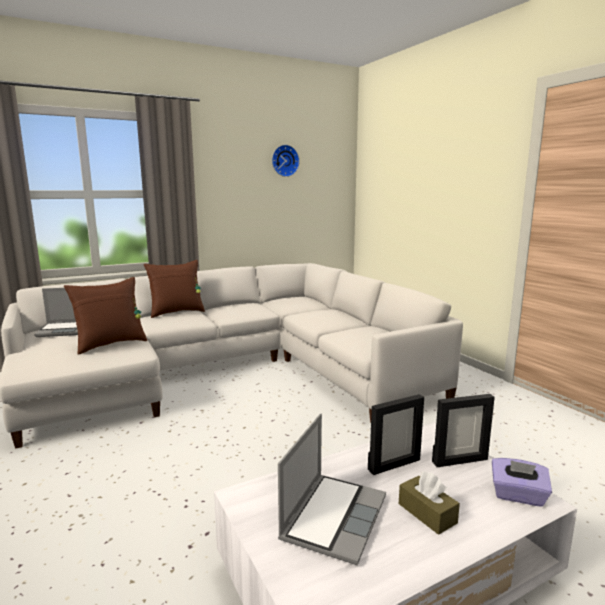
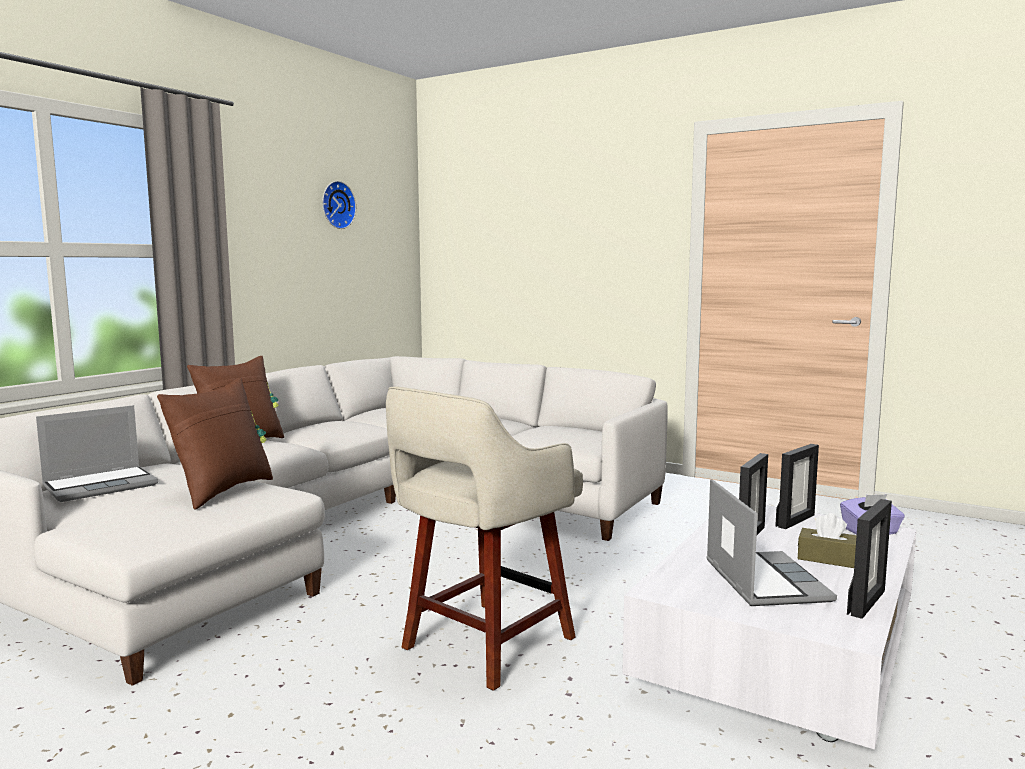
camera: 30 degrees left, 5 degrees down
(191, 485) = (483, 646): none -> beige stool
(387, 579) = (866, 602): none -> picture frame

